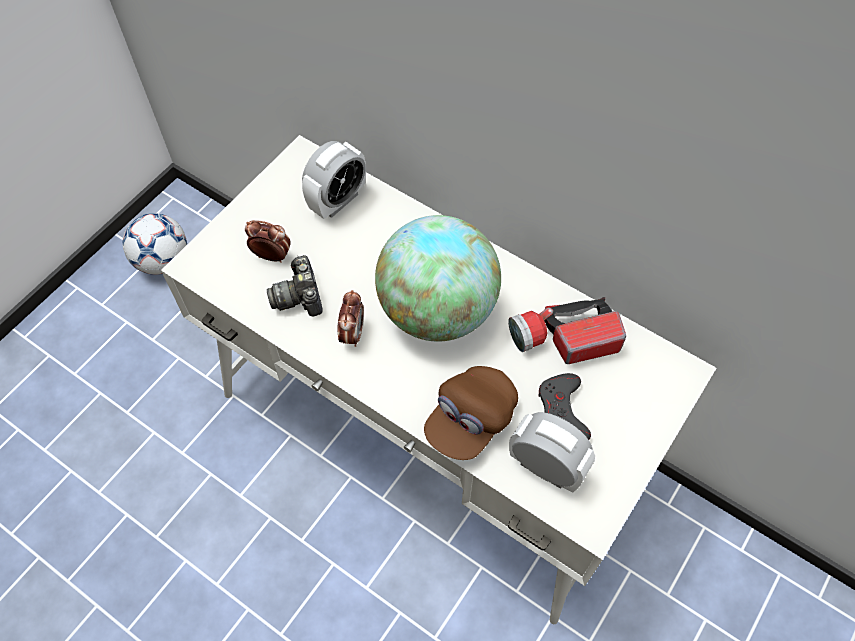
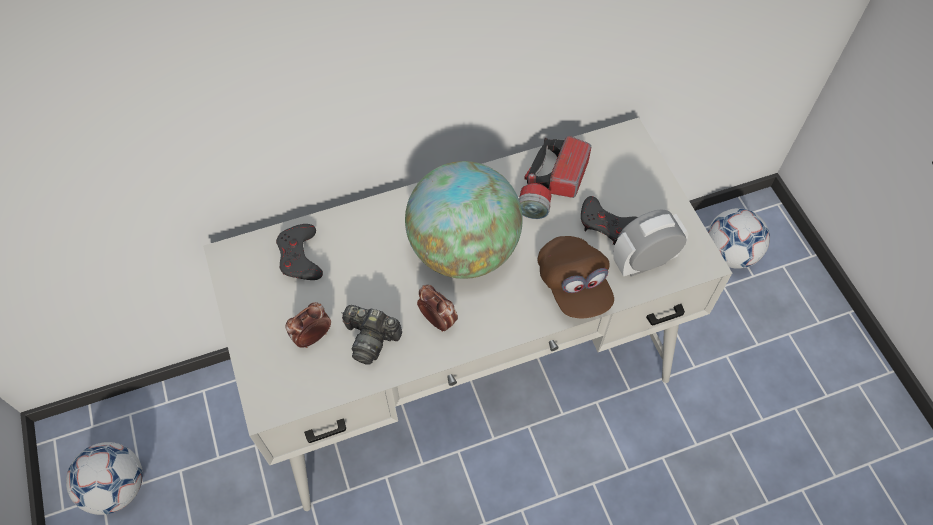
camera: 55 degrees left, 0 degrees up
(337, 201) = (300, 257): alarm clock -> grey game controller
(750, 604) = (729, 253): none -> football

